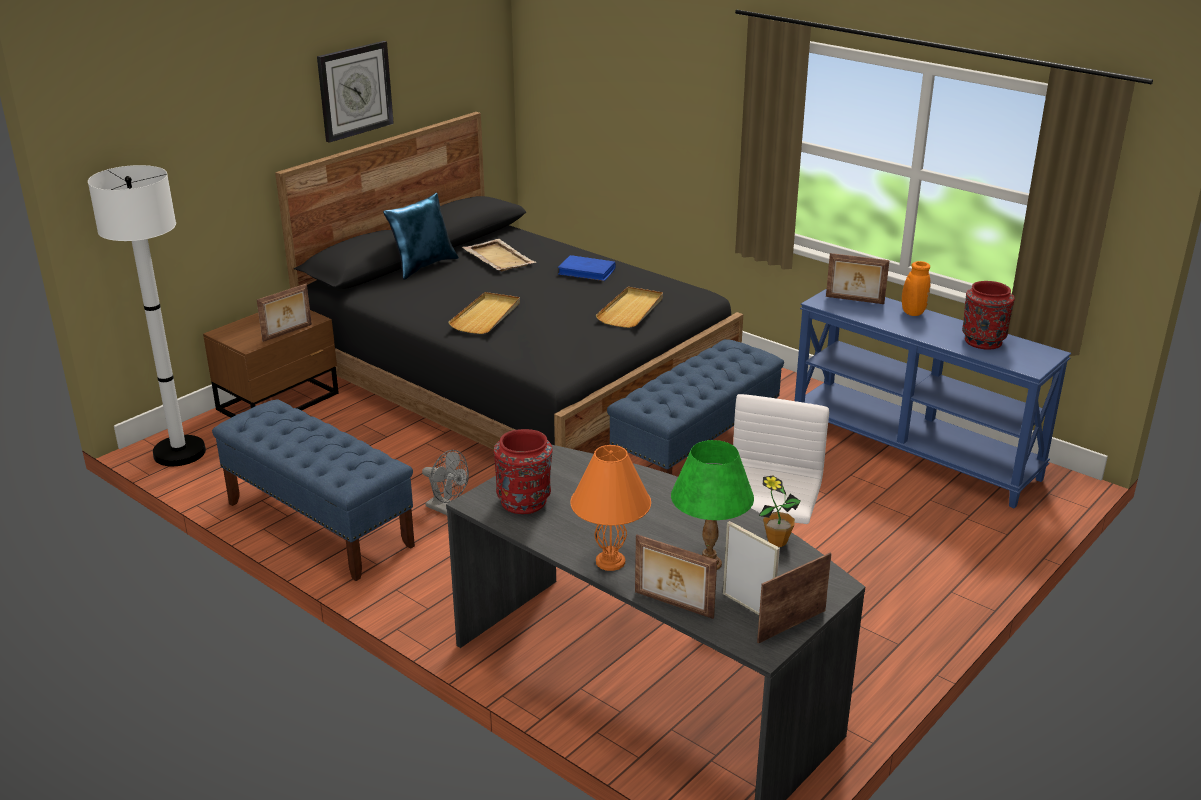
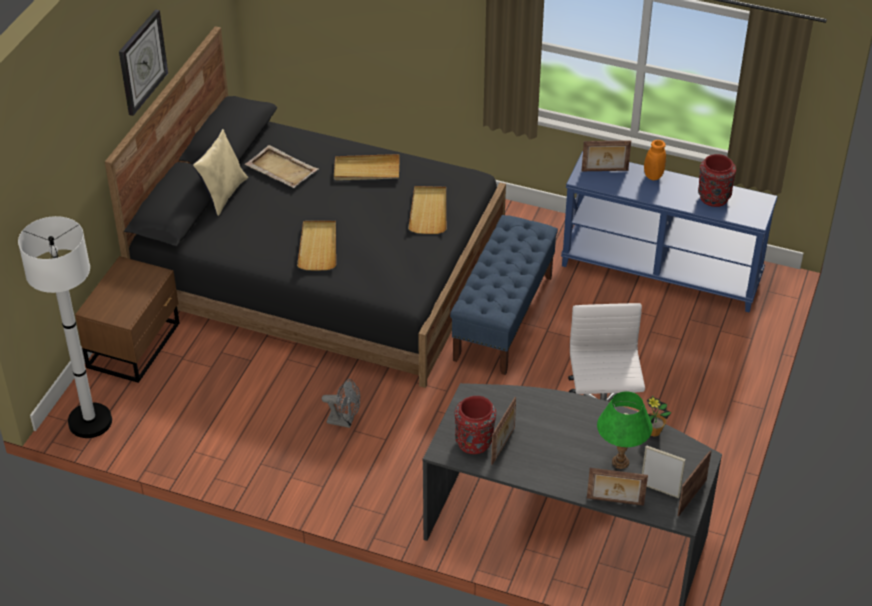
camera: 20 degrees left, 15 degrees up
(288, 333) = (148, 296): picture frame -> picture frame (503, 445)
(318, 524) = (255, 462): blue bench -> none
(423, 266) = (223, 194): blue pillow -> beige pillow
(587, 271) = (366, 170): blue book -> beige tray
(610, 562) = (558, 478): orange table lamp -> none

